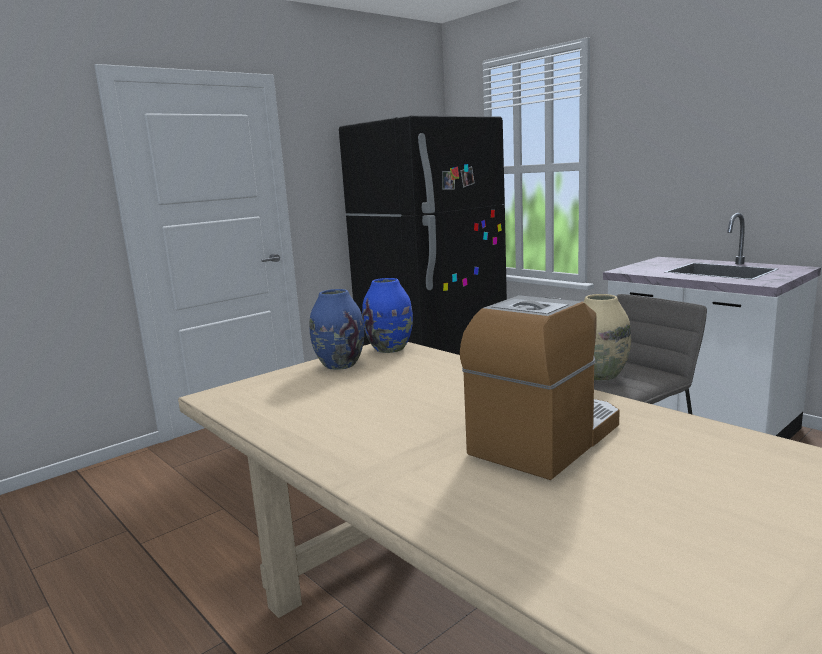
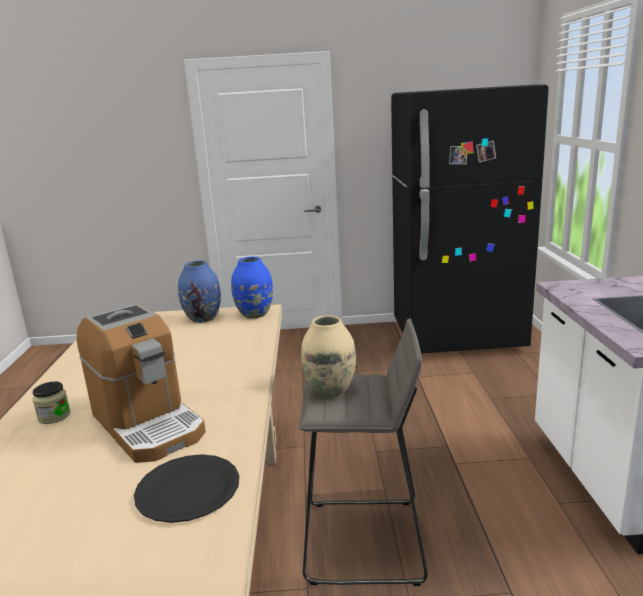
camera: 40 degrees right, 5 degrees up
(423, 475) = (54, 416): none -> jar
(546, 439) = (148, 424): coffee machine -> coffee machine turned 60 degrees clockwise
(722, 454) = (188, 490): none -> black plate

